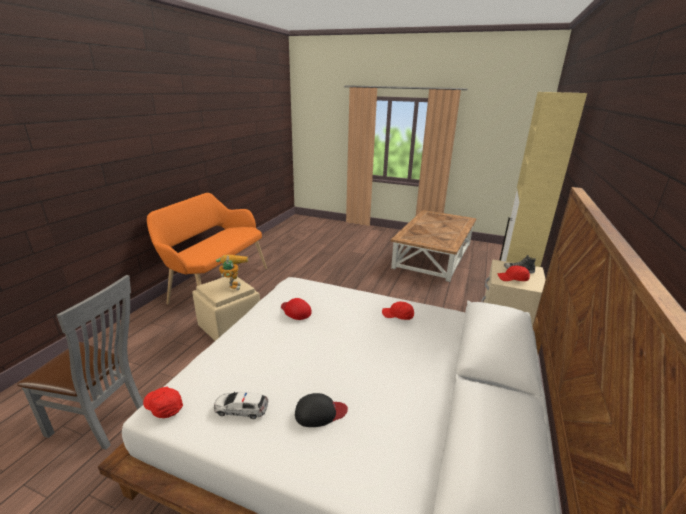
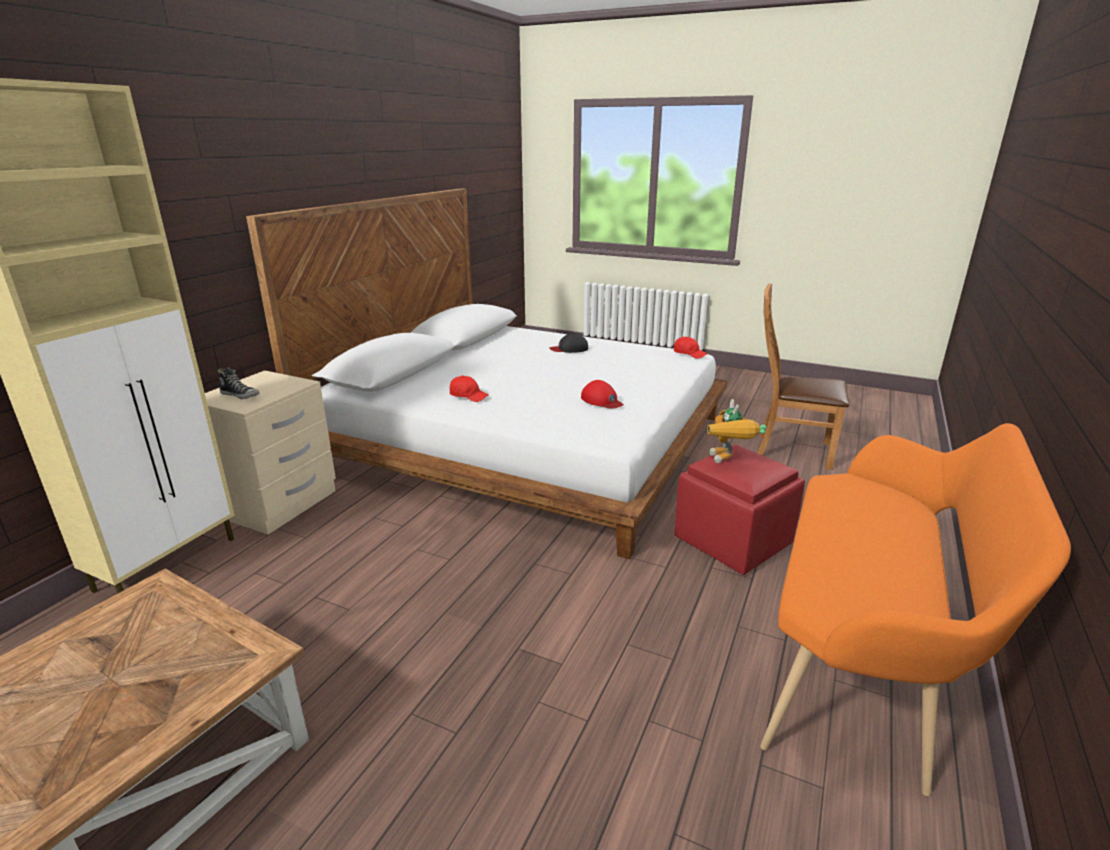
camera: 175 degrees left, 0 degrees up
(103, 421) = (788, 449): grey chair -> brown chair
(229, 327) = (734, 541): beige ottoman -> red ottoman
(241, 409) = (629, 351): toy car -> none
(513, 279) = (276, 385): red cap -> none

